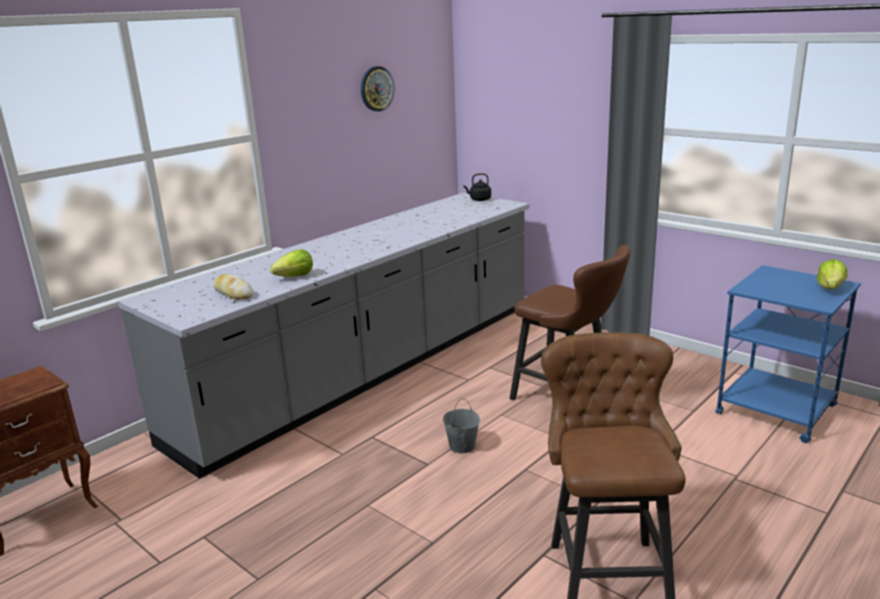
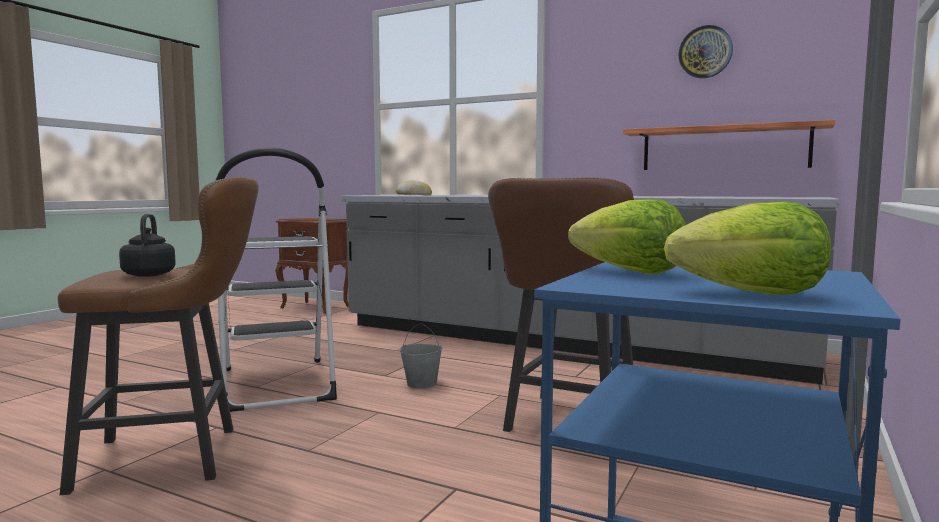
camera: 75 degrees right, 15 degrees down
(295, 277) = (456, 195): lettuce -> lettuce (630, 272)
(395, 167) = (724, 148): none -> shelf
(433, 529) = (275, 385): none -> step ladder
(479, 199) = (807, 197): black kettle -> black kettle (150, 274)

